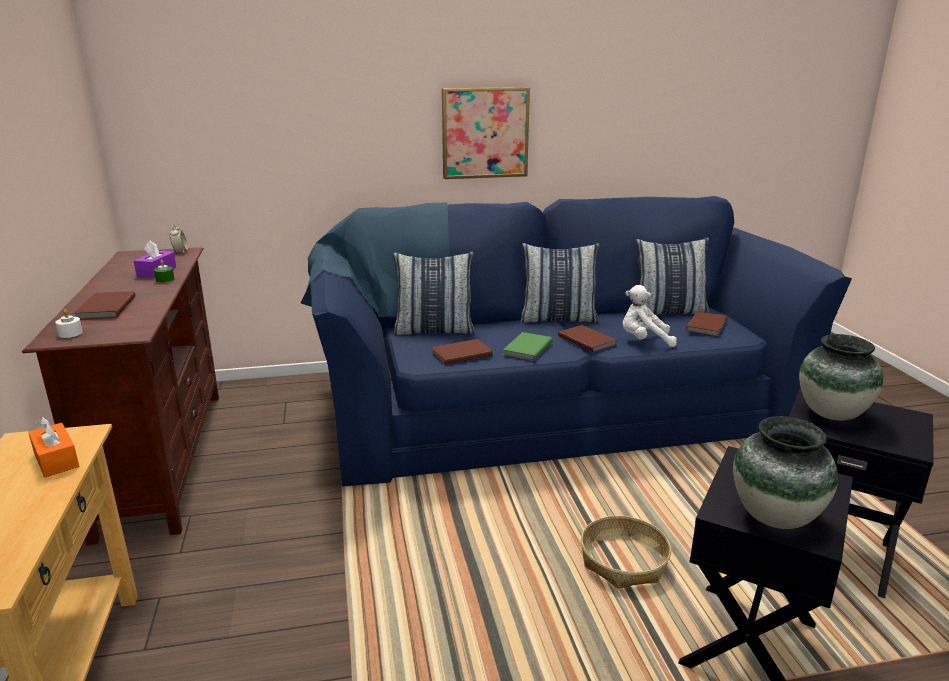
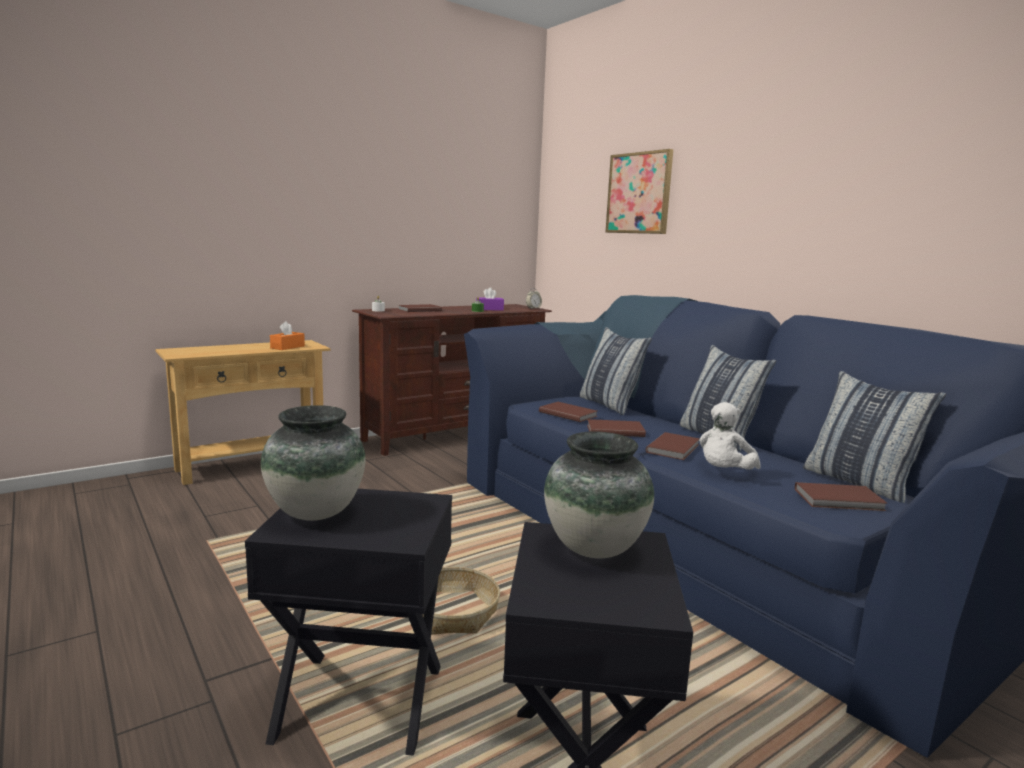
camera: 65 degrees right, 10 degrees down
(485, 133) = (777, 240): picture -> picture (639, 193)
(526, 348) = (614, 430): green book -> brown book
(644, 341) = (724, 473): white plush toy -> white plush toy turned 120 degrees counterclockwise

